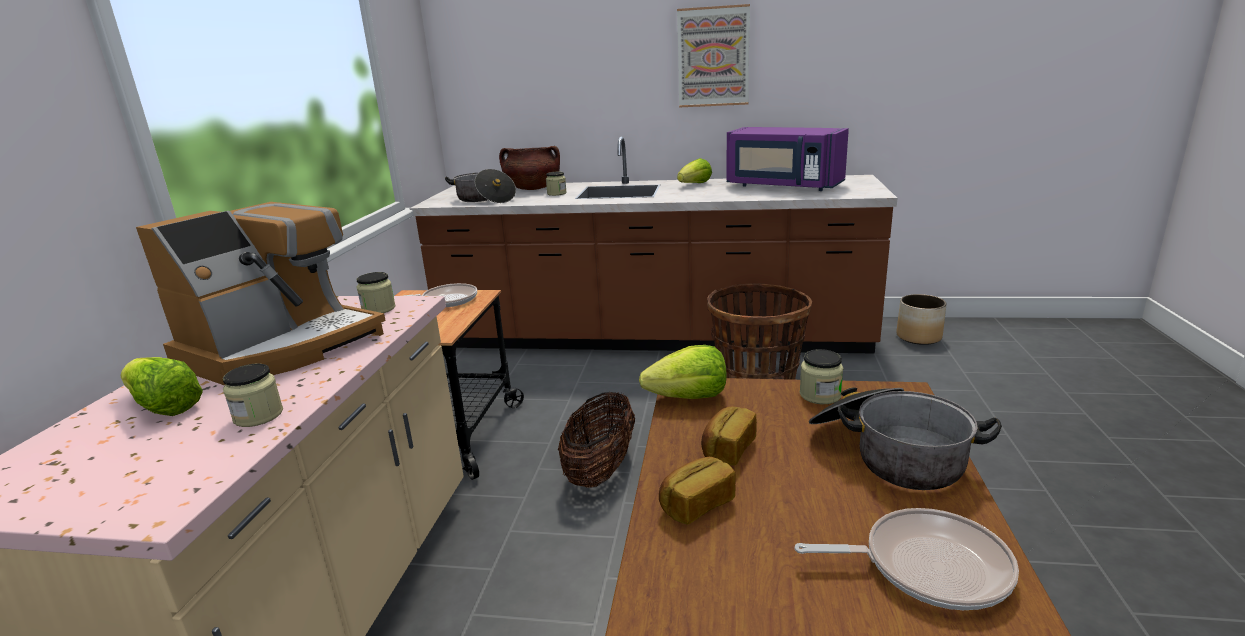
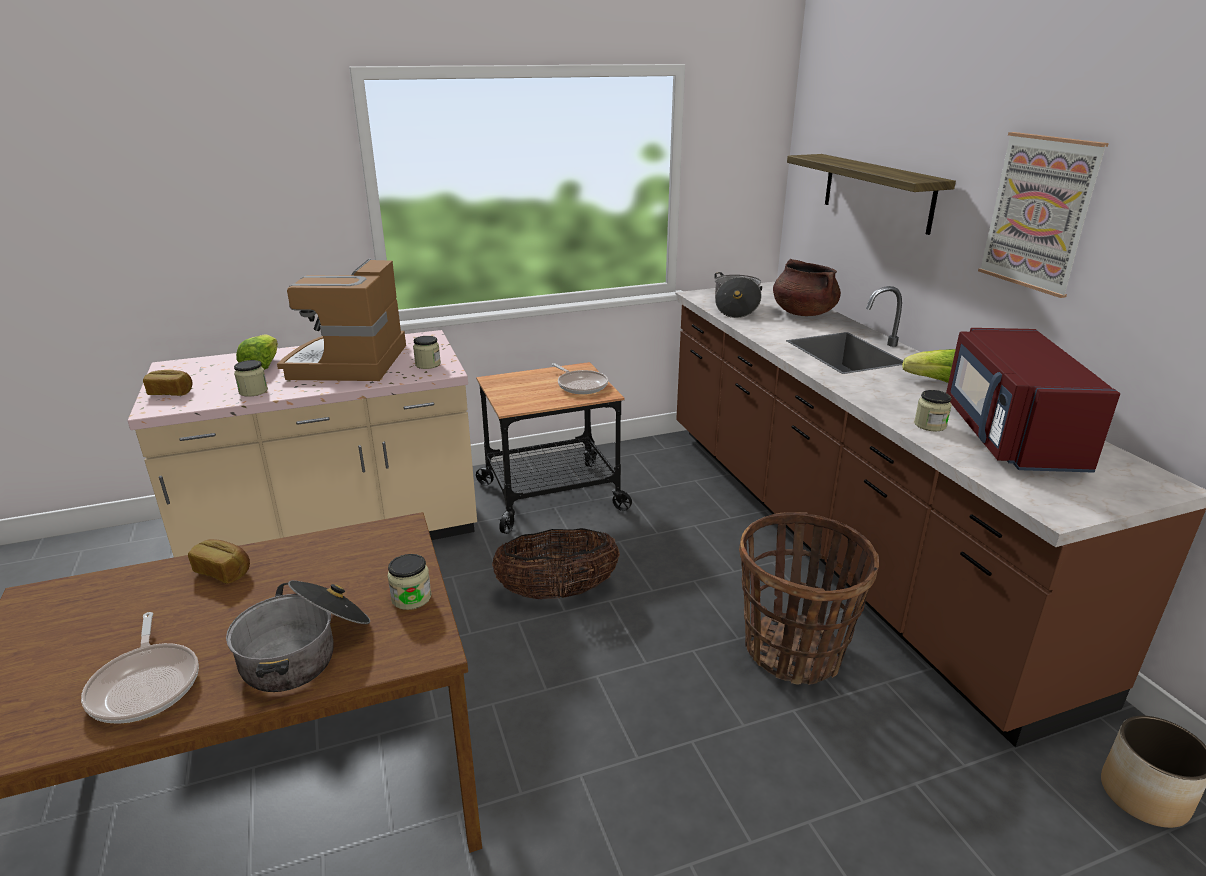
camera: 60 degrees right, 5 degrees up
(282, 348) = (349, 362): coffee machine -> coffee machine turned 90 degrees clockwise
(556, 193) = (796, 328): jar -> jar (930, 425)
(557, 77) = (877, 192): none -> shelf
(689, 397) = (385, 533): lettuce -> none
(727, 449) = (301, 568): bread -> bread (171, 392)
(783, 186) = (1008, 436): purple microwave -> red microwave

